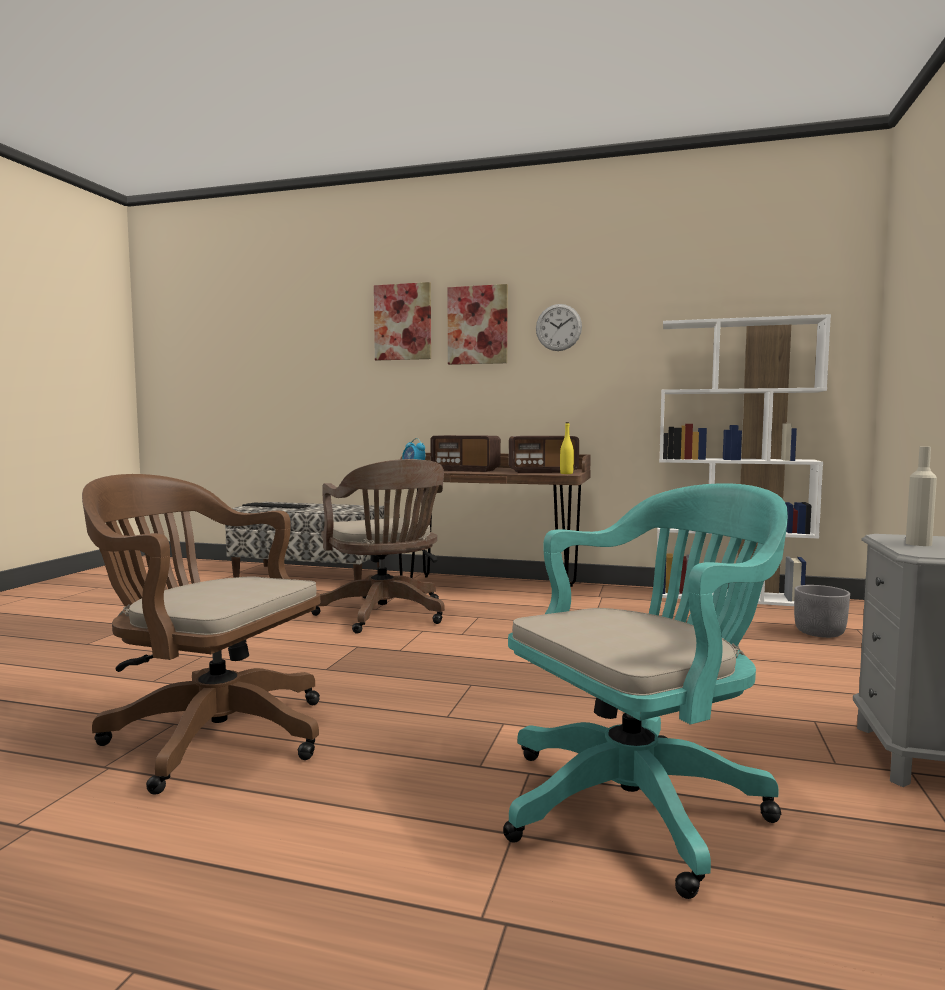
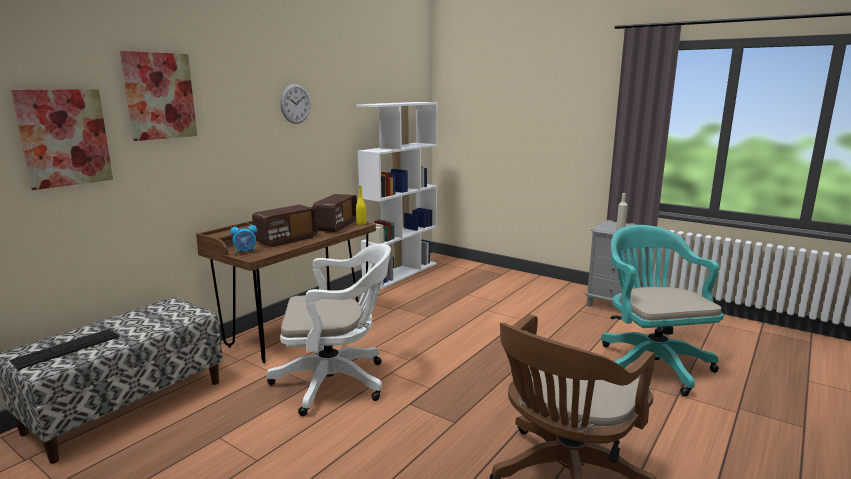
camera: 70 degrees left, 10 degrees up
(385, 616) = (337, 382): brown office chair -> white office chair
(477, 325) = (234, 101): picture -> picture (64, 137)
(819, 633) = (475, 276): grey planter -> none

